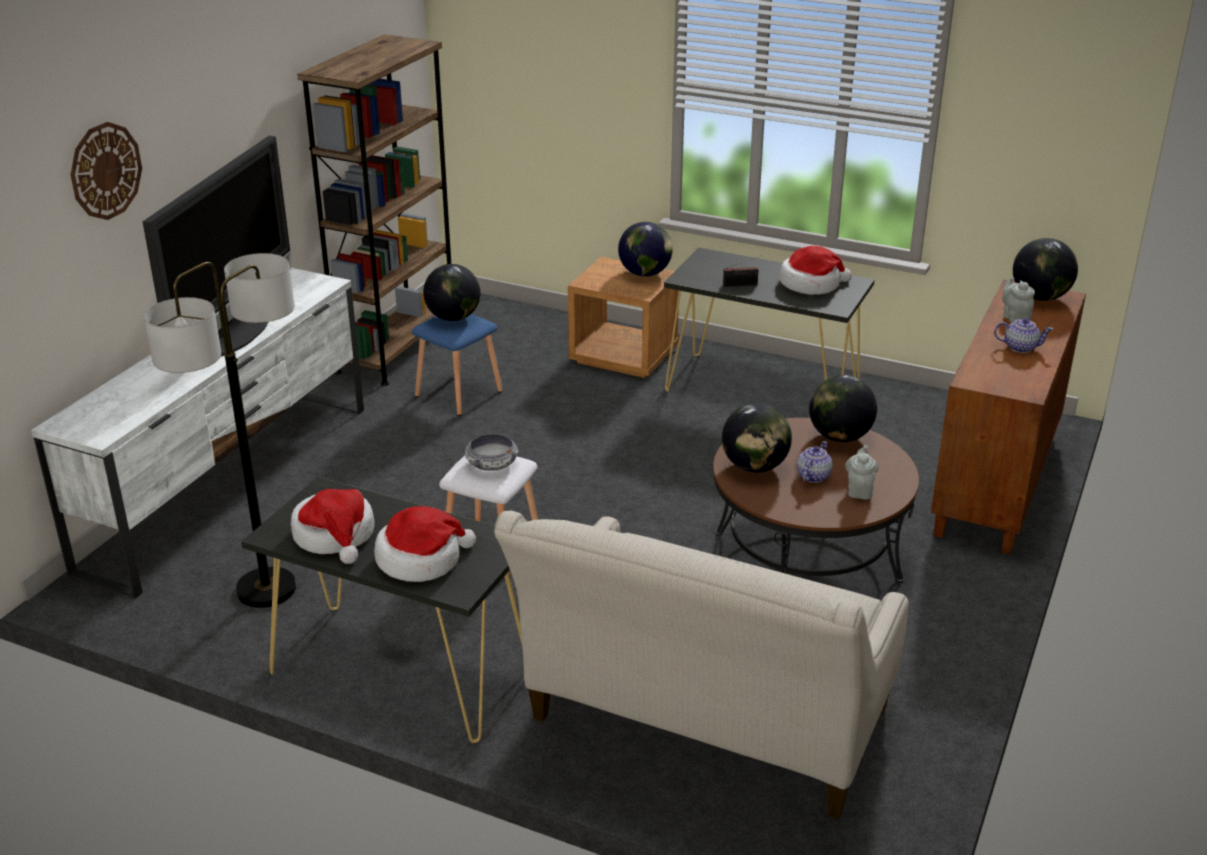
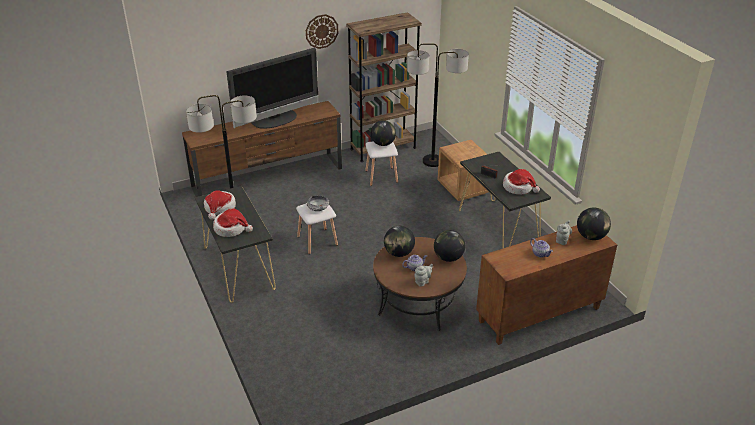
camera: 40 degrees right, 5 degrees up
(105, 171) = (232, 47): wall clock -> wall clock (321, 31)
(231, 484) = (268, 178): white tv stand -> brown tv stand
(458, 394) = (381, 177): blue stool -> white stool
(515, 336) = (432, 161): none -> floor lamp
(645, 273) = (477, 154): globe -> none
(703, 725) = (300, 338): beige sofa -> none

